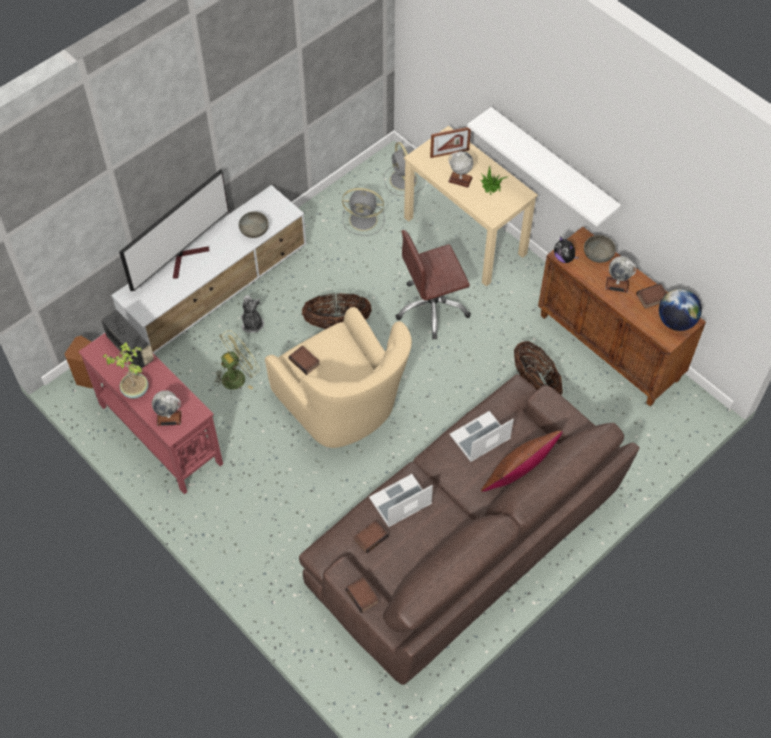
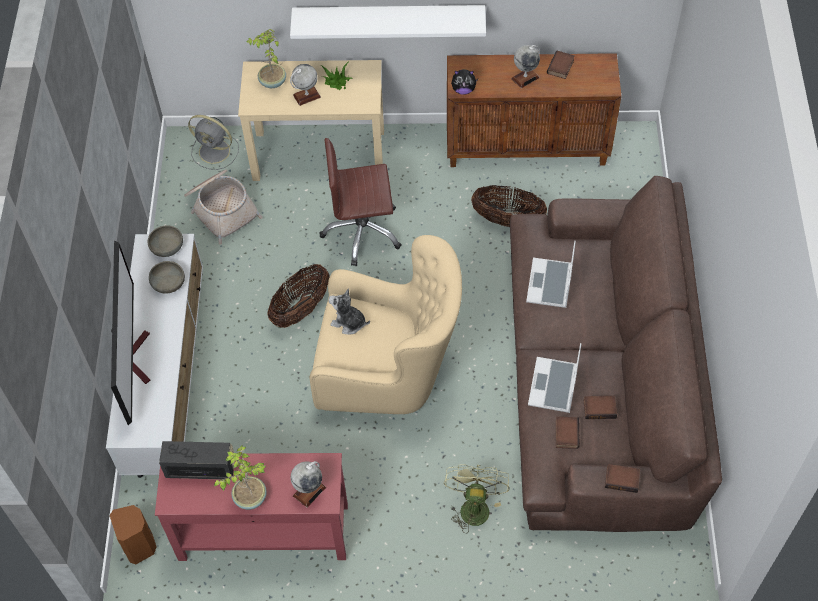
camera: 45 degrees left, 0 degrees up
(237, 375) = (270, 424): green fan -> green fan (474, 505)
(252, 323) = (230, 372): plush toy -> plush toy (348, 322)
(305, 361) = (343, 350): book -> book (600, 408)
(364, 220) = (221, 209): grey fan -> basket
(432, 308) = (362, 232): brown office chair -> brown office chair turned 60 degrees clockwise
(449, 153) = (272, 82): picture frame -> potted plant
(518, 477) = (609, 288): brown pillow -> none
(598, 255) = (484, 67): grey bowl -> grey bowl (167, 247)
(676, 321) = (597, 70): globe -> none

